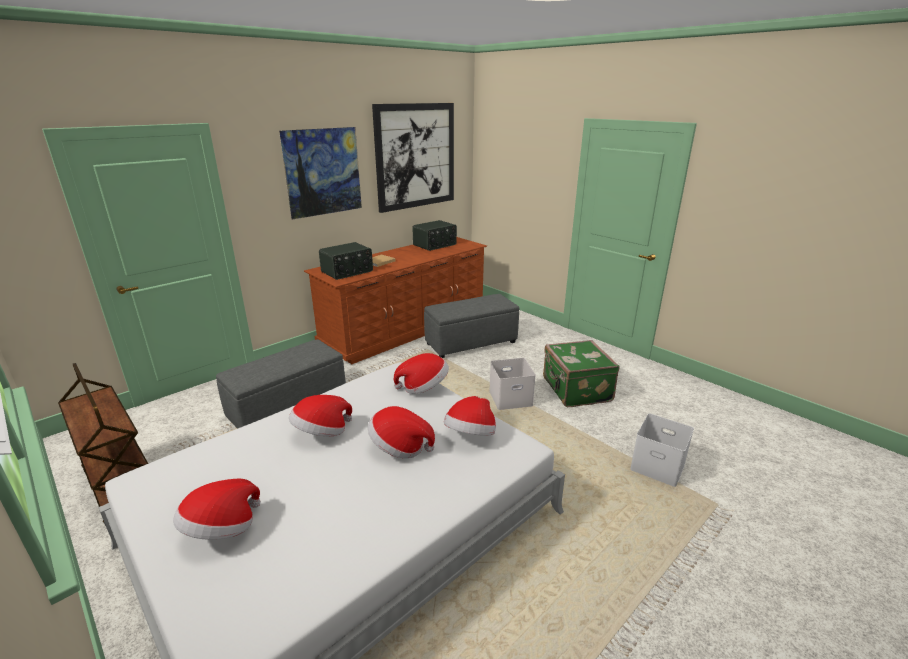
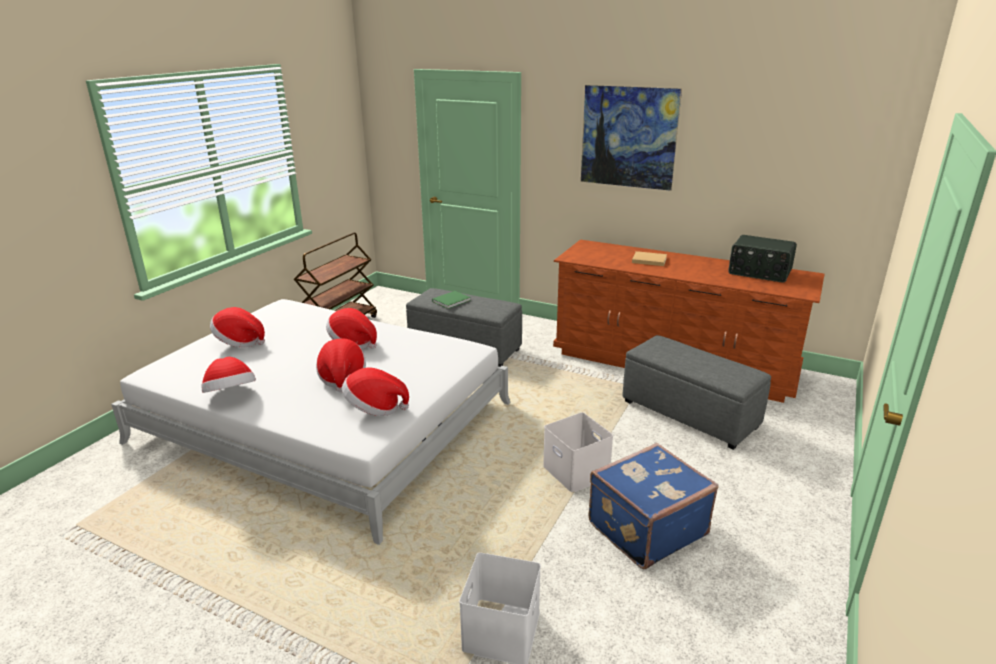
camera: 70 degrees right, 0 degrees up
(271, 366) = (452, 301): none -> green book
(347, 272) = (598, 255): radio -> none
(415, 156) = (778, 139): picture -> none
(423, 387) = (448, 368): hat -> hat (231, 395)
(575, 390) = (645, 528): green suitcase -> blue suitcase

